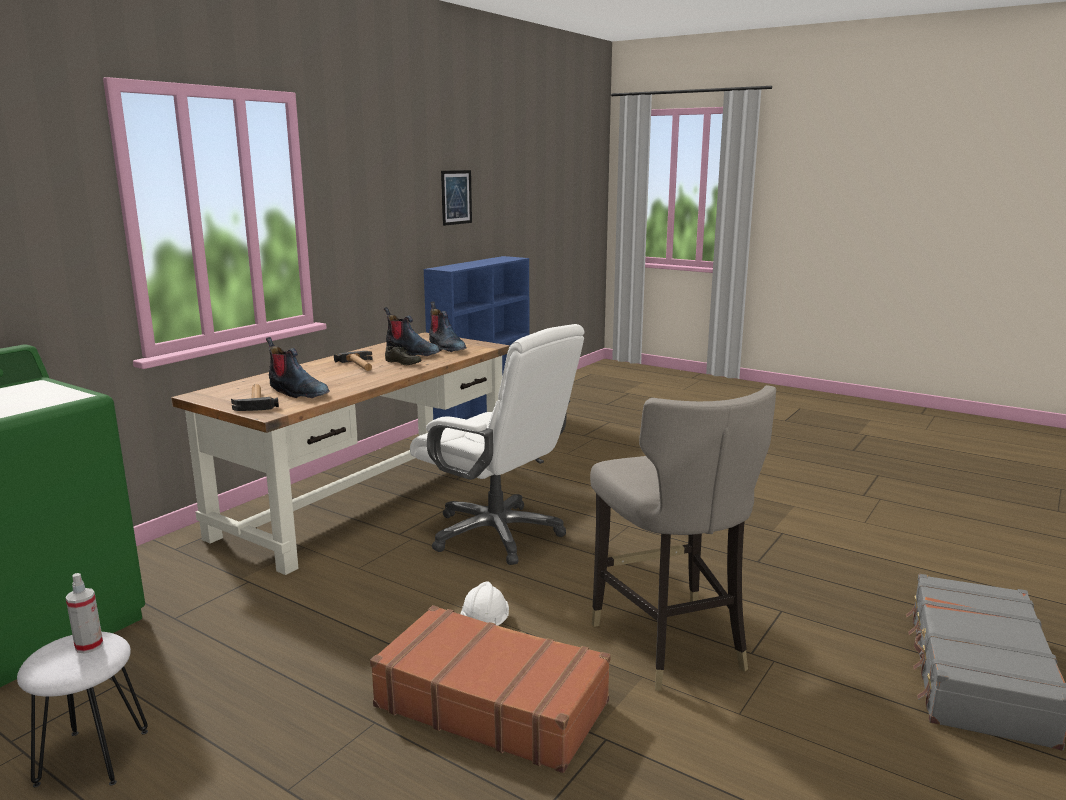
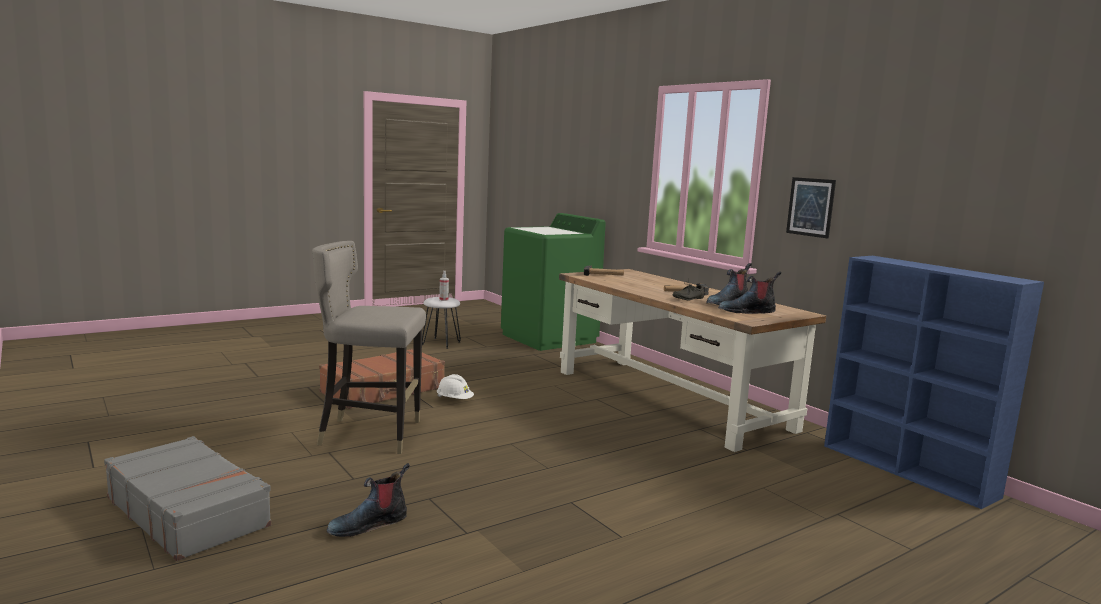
camera: 110 degrees right, 5 degrees down
(297, 392) = (617, 279): boot -> boot (368, 524)
(456, 197) = (964, 183): picture -> picture (810, 207)
(497, 534) = (572, 422): white office chair -> none

